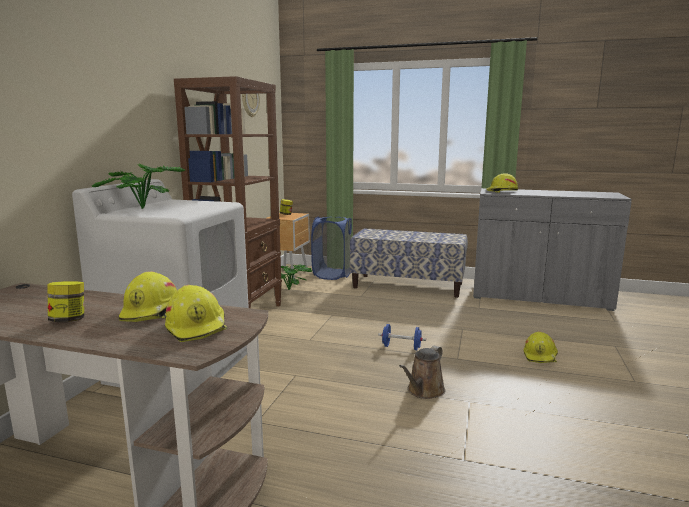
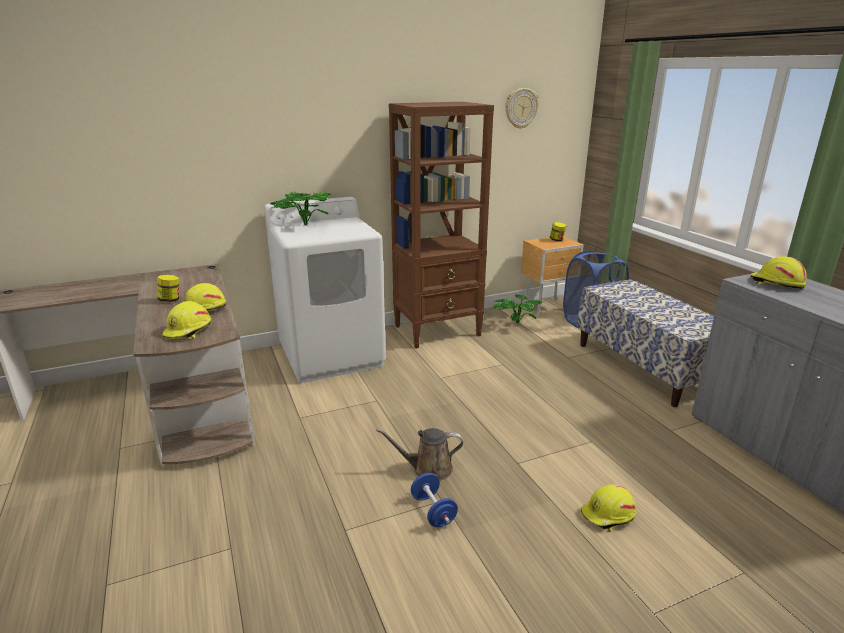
camera: 50 degrees right, 10 degrees up
(401, 347) = (493, 424): blue dumbbell -> blue dumbbell (433, 511)

